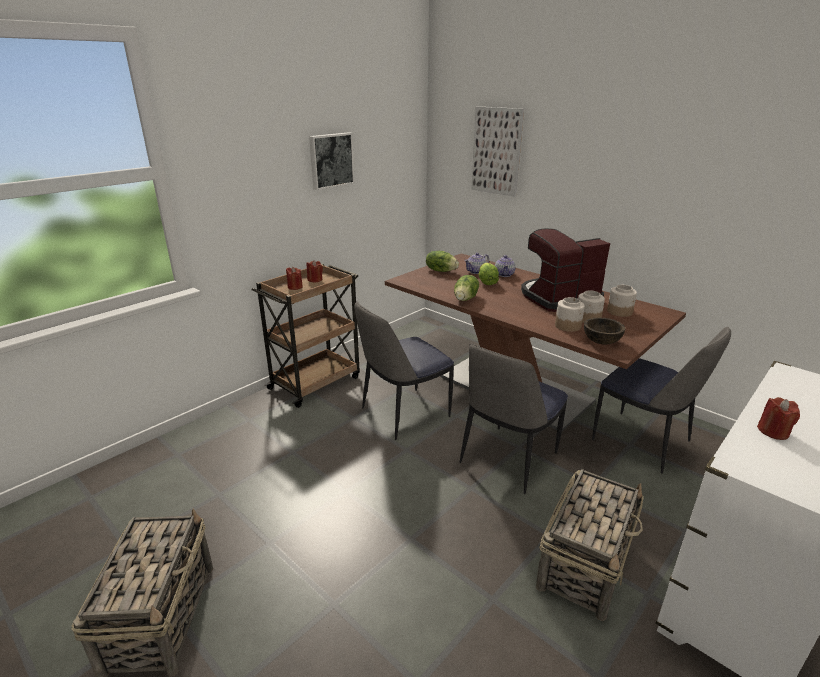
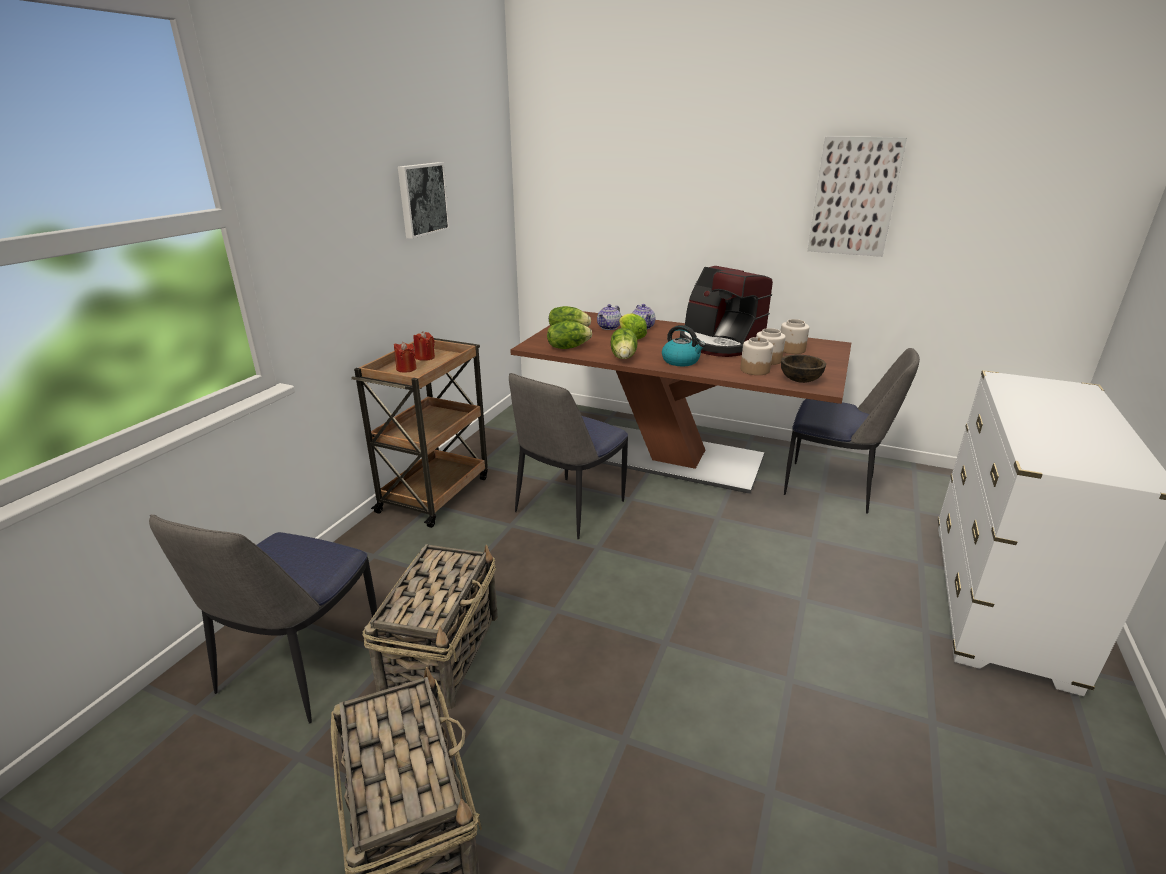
camera: 20 degrees left, 0 degrees up
(429, 284) = (568, 347): none -> lettuce
(497, 151) = (611, 182): picture -> picture (854, 197)
(507, 460) = (714, 533): chair -> chair (298, 668)
(510, 309) = (681, 361): none -> kettle
(558, 297) = (720, 343): coffee machine -> coffee machine turned 90 degrees counterclockwise
(585, 563) = (853, 617): basket -> basket (442, 651)
(773, 431) = (1040, 430): red candle -> none

